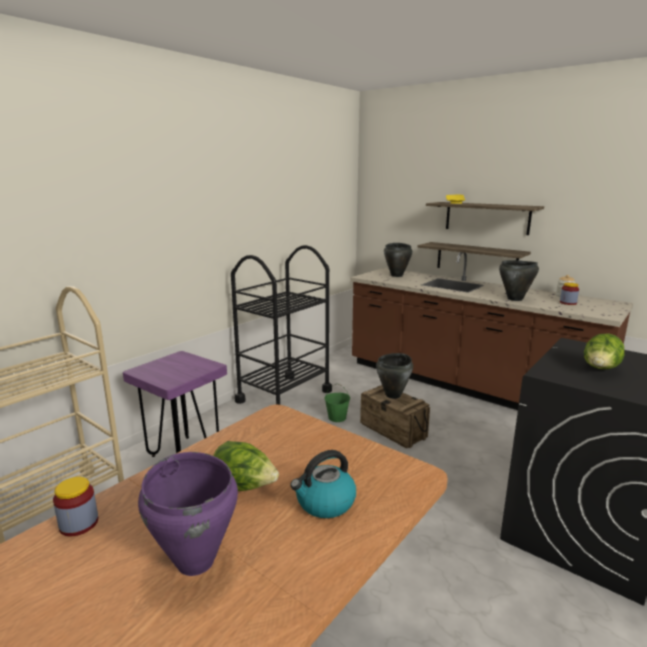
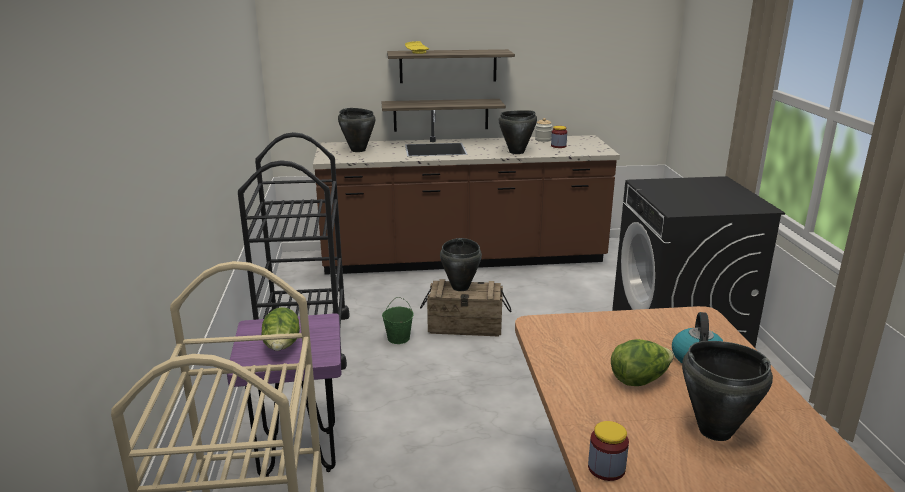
camera: 45 degrees left, 5 degrees up
(196, 560) = (714, 430): purple cooking pot -> black cooking pot
(600, 370) = (693, 197): lettuce -> lettuce (282, 348)

